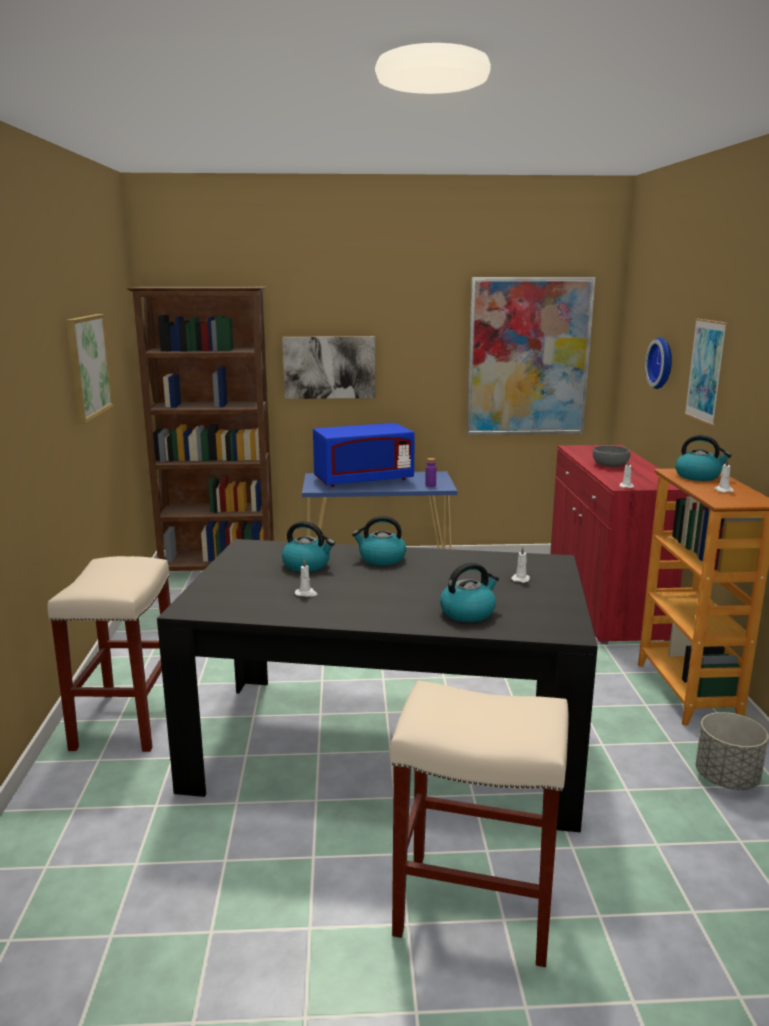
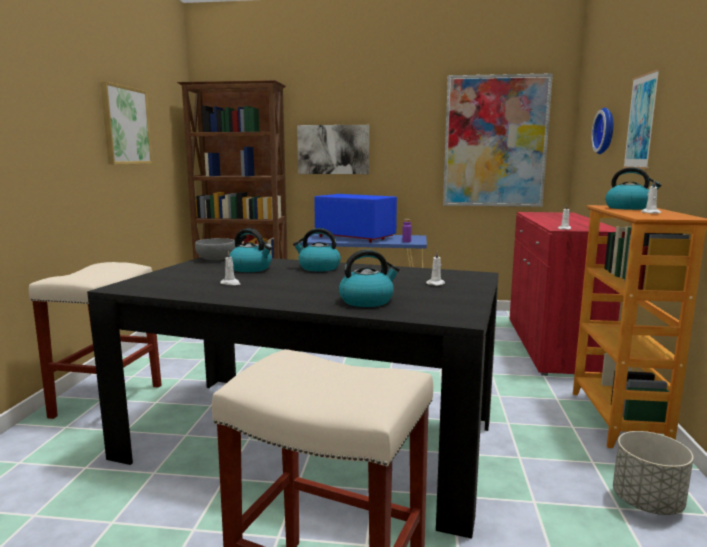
camera: 10 degrees right, 5 degrees down
(363, 480) = (354, 237): blue microwave -> blue microwave turned 135 degrees counterclockwise
(609, 465) = (556, 220): grey bowl -> grey bowl (215, 259)

